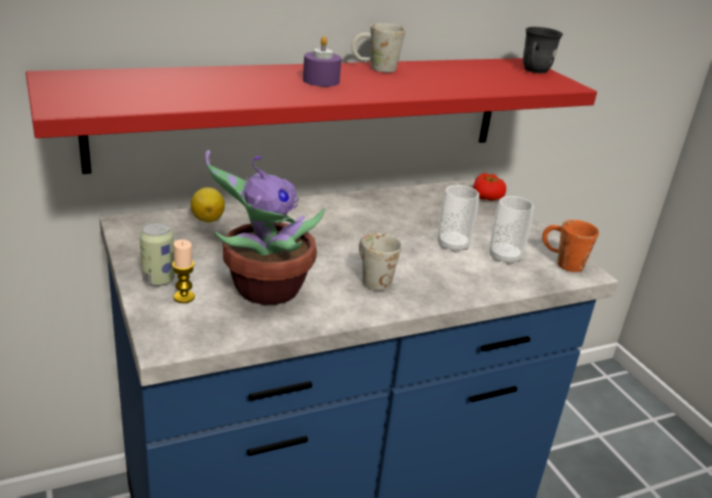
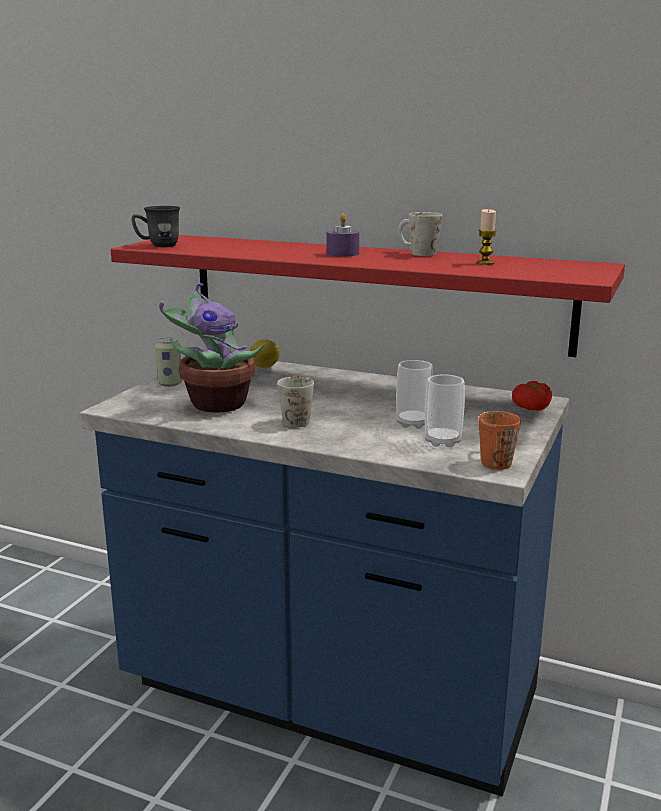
camera: 50 degrees right, 10 degrees down
(184, 297) = (165, 394): candle -> candle (485, 263)
(534, 71) = (586, 269): grey mug -> grey mug (158, 245)

